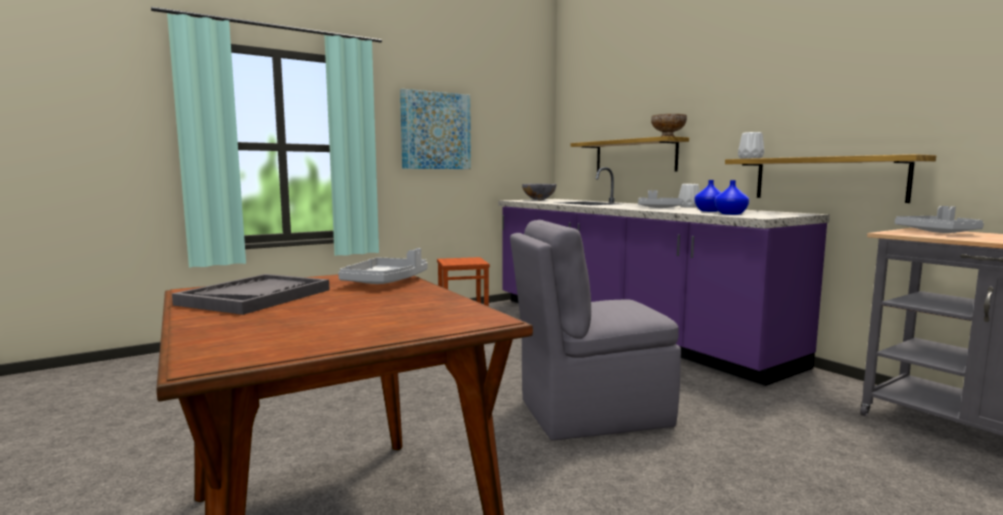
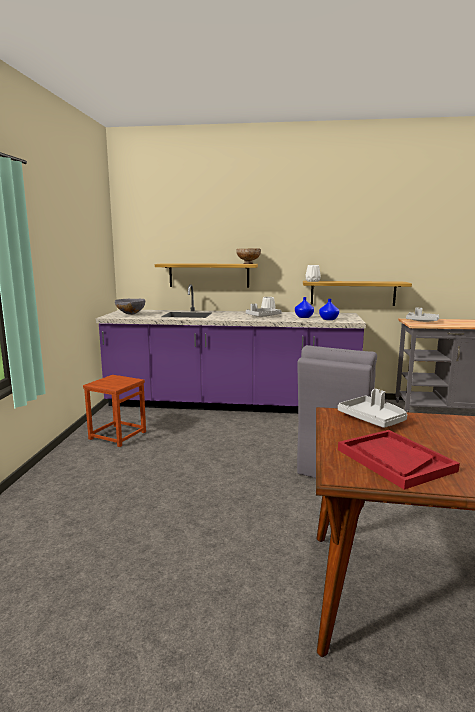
camera: 50 degrees left, 5 degrees up
(256, 297) = (394, 460): grey tray -> red tray
(435, 131) = (55, 257): picture -> none

